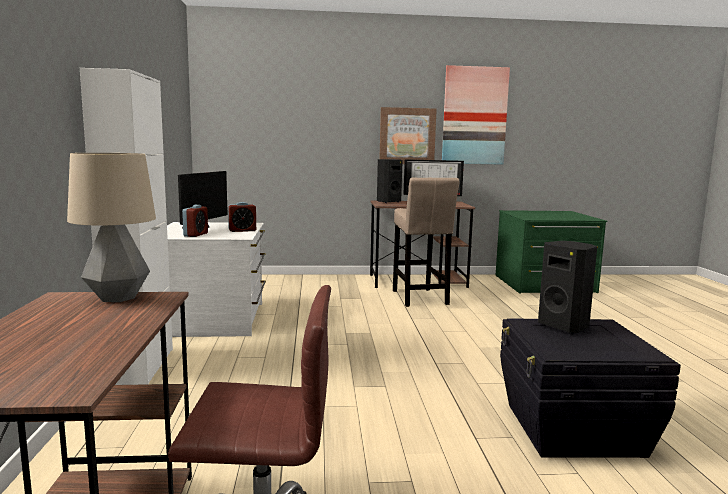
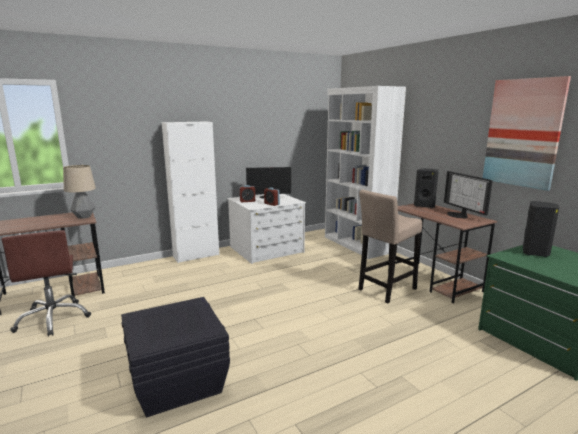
camera: 65 degrees right, 5 degrees up
(281, 281) = (356, 245): none -> white bookcase
(407, 136) = (457, 150): picture -> none
(564, 326) = (195, 315): black speaker -> black speaker (535, 252)

